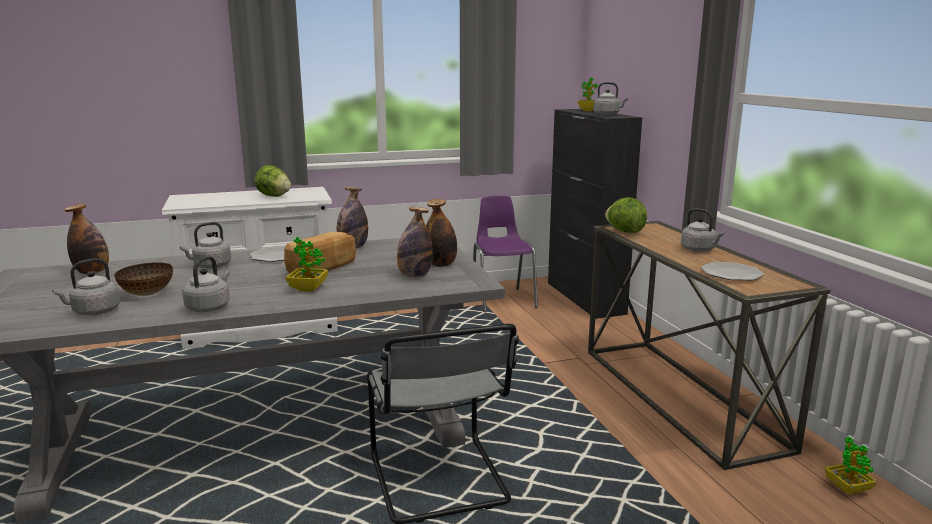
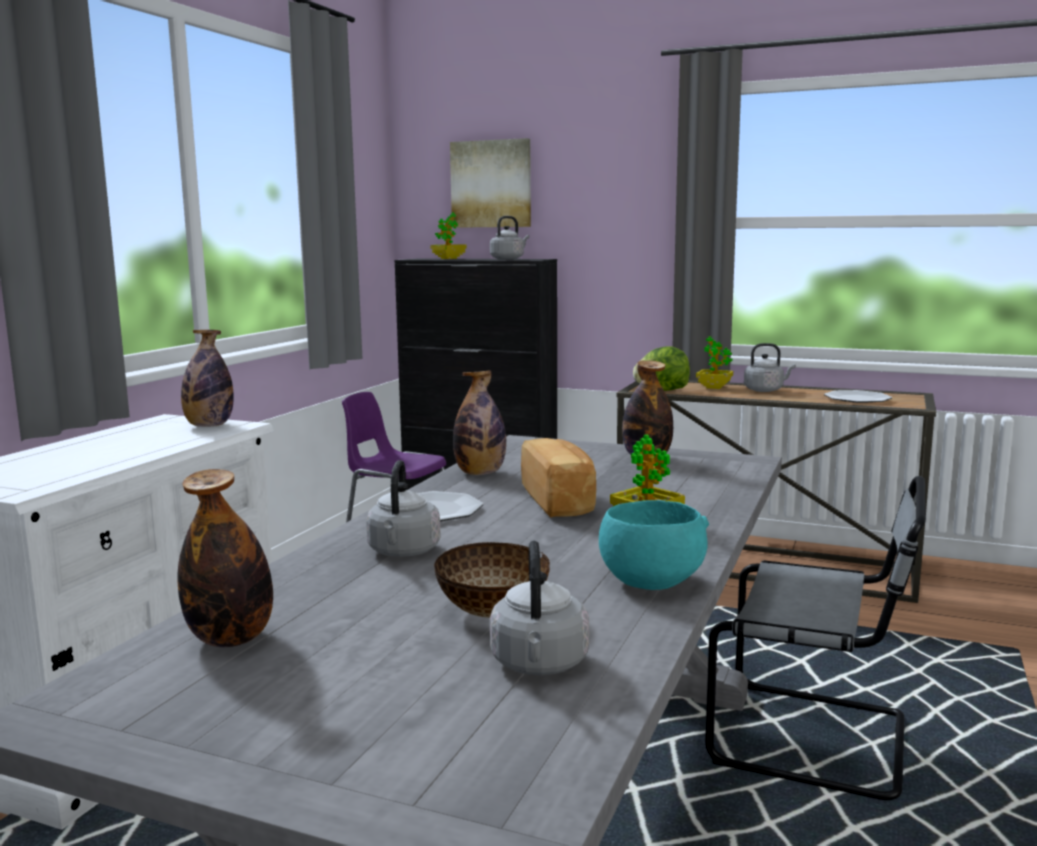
camera: 50 degrees left, 5 degrees down
(209, 307) = (649, 583): grey kettle -> turquoise bowl
(274, 196) = (149, 439): lettuce -> none
(414, 276) = (675, 474): bottle -> bottle (209, 426)
(622, 56) = (491, 184): none -> picture
(847, 488) = (983, 577): potted plant -> potted plant (714, 387)

